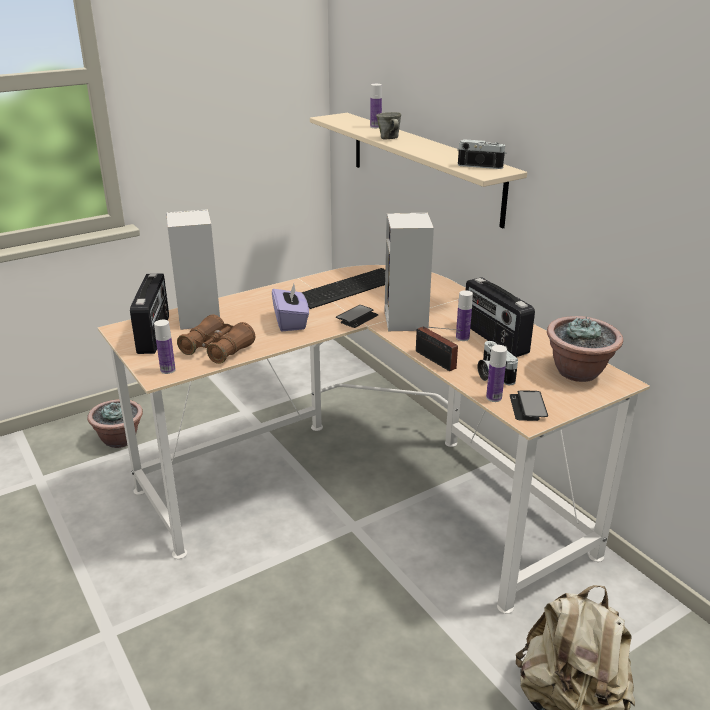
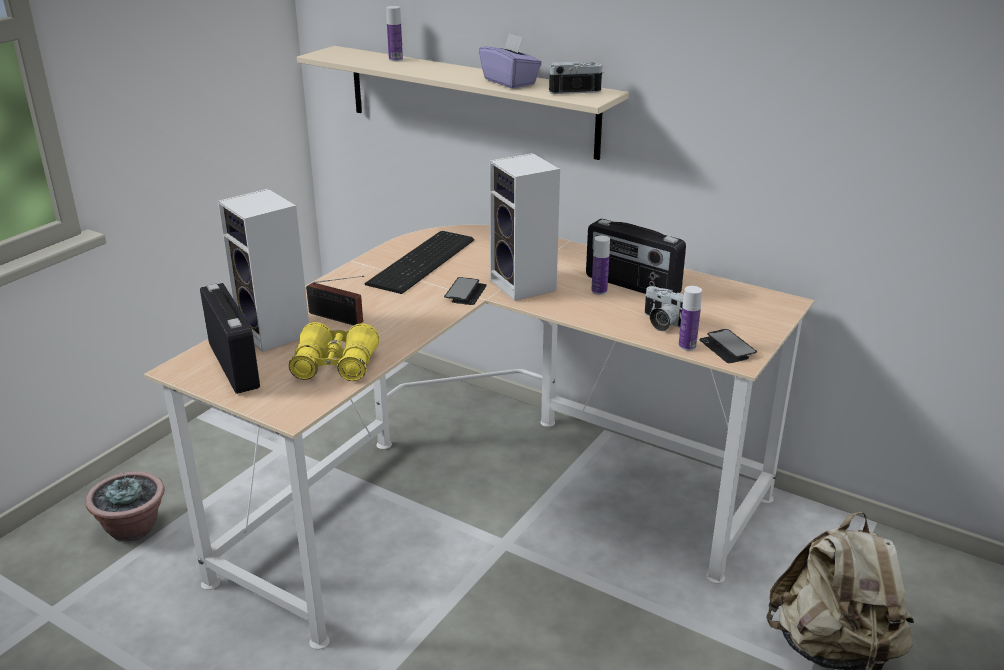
camera: 25 degrees left, 0 degrees up
(168, 370) = (296, 404): bottle -> none
(217, 350) = (335, 365): brown binoculars -> yellow binoculars
(291, 322) = (393, 313): purple tissue box -> purple tissue box (510, 82)
(389, 138) = (430, 71): grey mug -> none
(437, 361) = (596, 322): radio -> radio (338, 319)
(578, 372) = (742, 302): potted plant -> none

